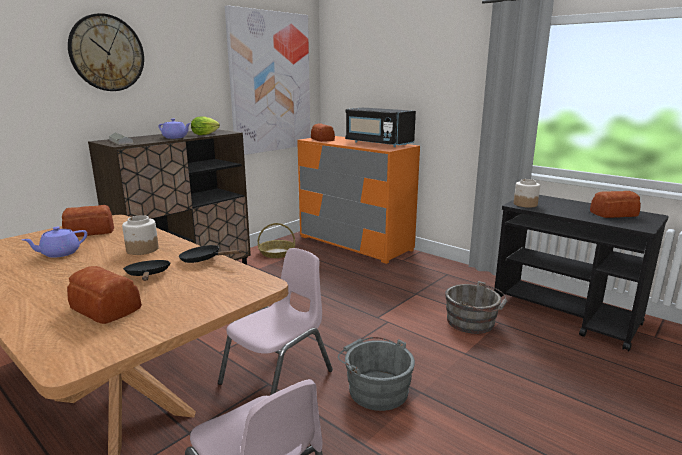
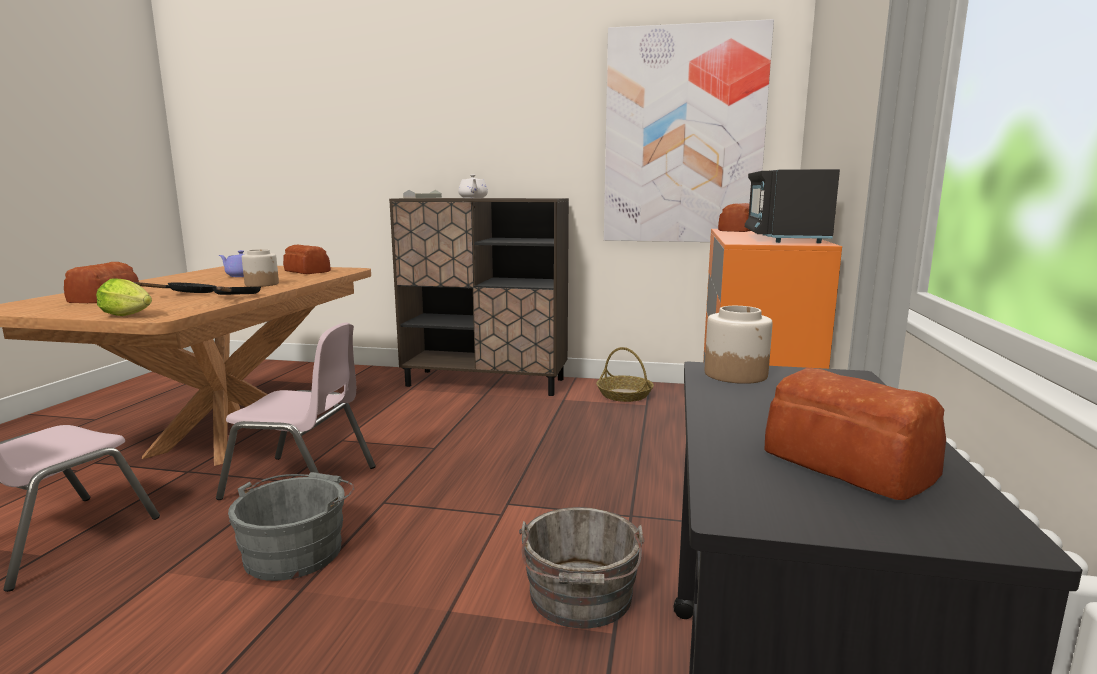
camera: 60 degrees right, 5 degrees down
(107, 53) = (448, 104): wall clock -> none
(175, 137) = (473, 198): purple teapot -> white teapot
(206, 134) = (514, 198): lettuce -> lettuce (130, 316)

